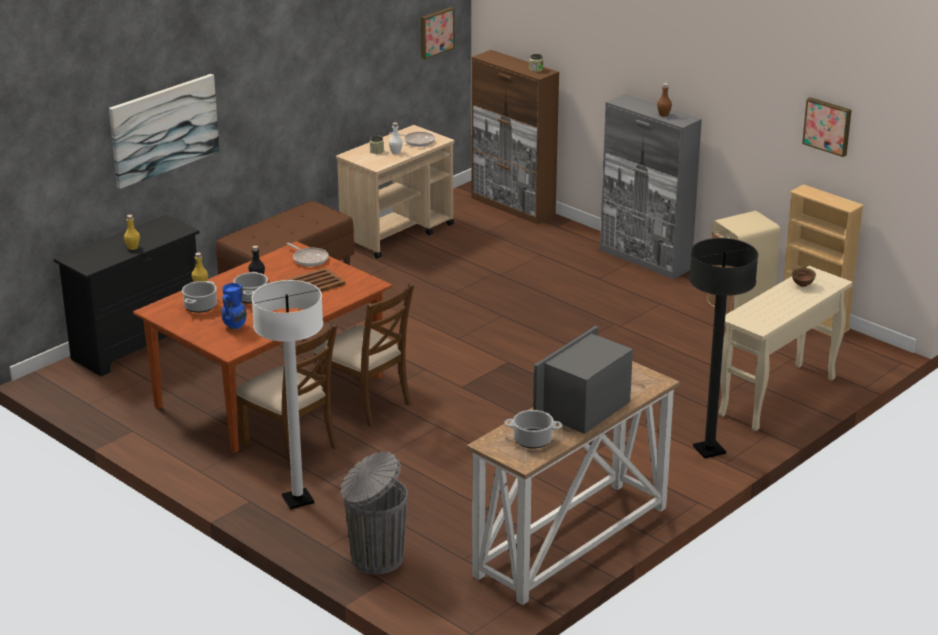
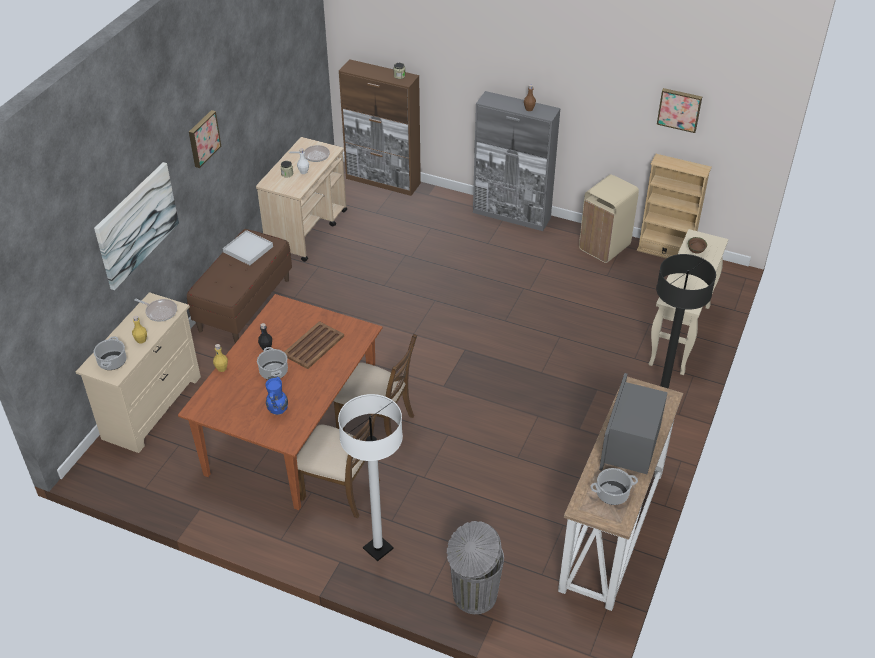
camera: 20 degrees left, 15 degrees up
(138, 344) = (152, 407): black dresser -> beige dresser
(200, 307) = (235, 394): cooking pot -> cooking pot (112, 362)
(304, 217) = (248, 249): none -> white tray
(309, 259) = (298, 313): frying pan -> frying pan (160, 312)
(435, 32) = (306, 55): picture -> picture (203, 138)

